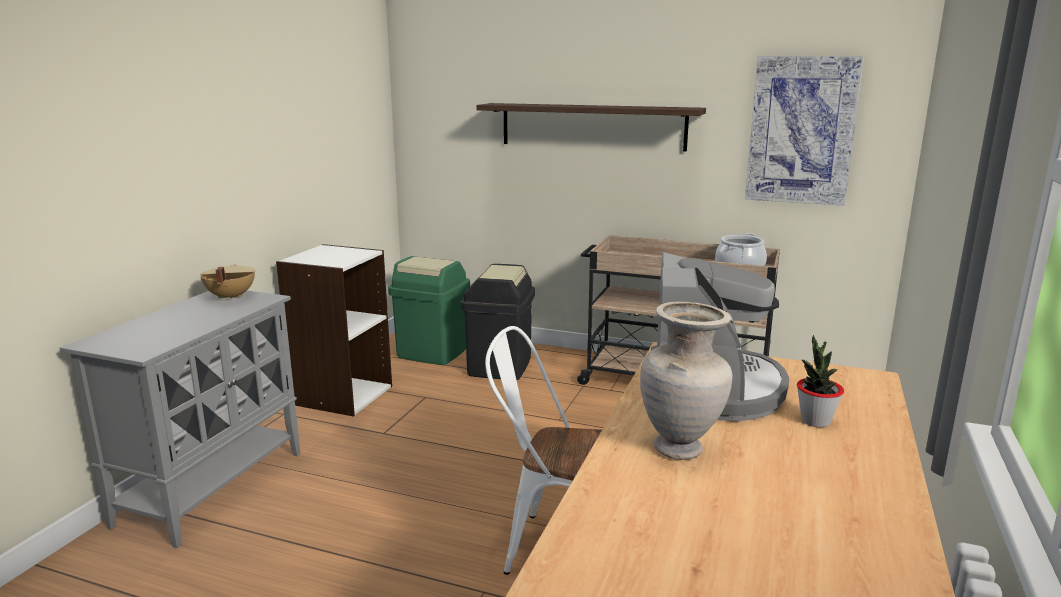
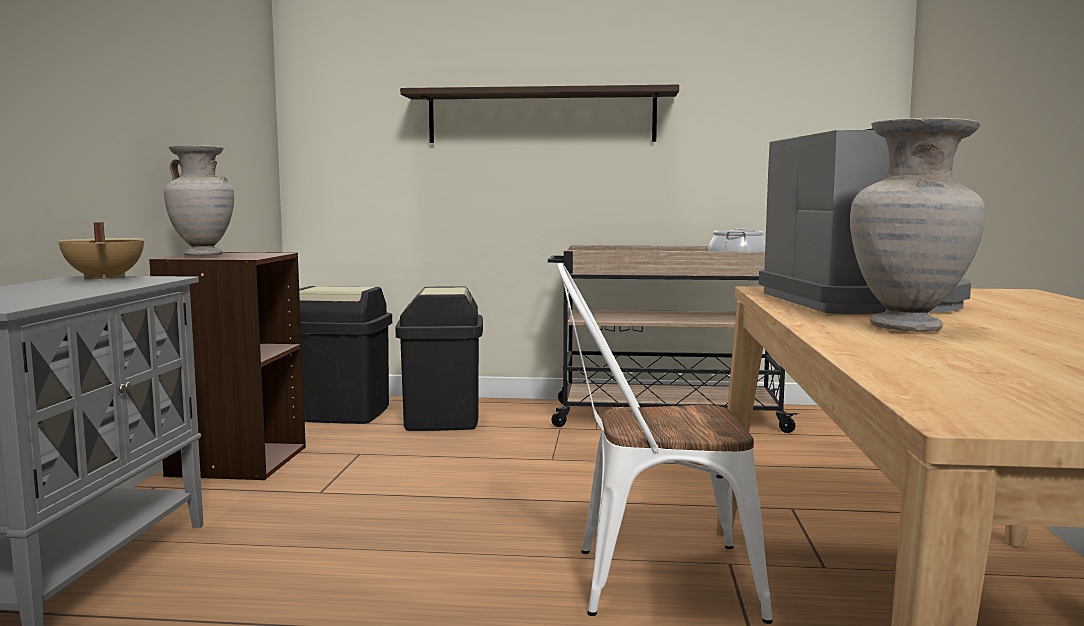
camera: 15 degrees left, 10 degrees down
(314, 256) = (203, 256): none -> beige vase
(342, 395) = (237, 461): white bookcase -> brown bookcase
(432, 353) = (343, 414): green trash can -> black trash can
(801, 130) = (783, 112): picture -> none
(815, 421) = (1018, 310): potted plant -> none

